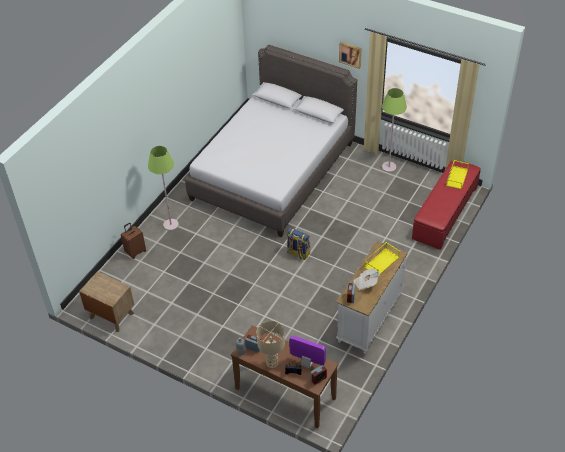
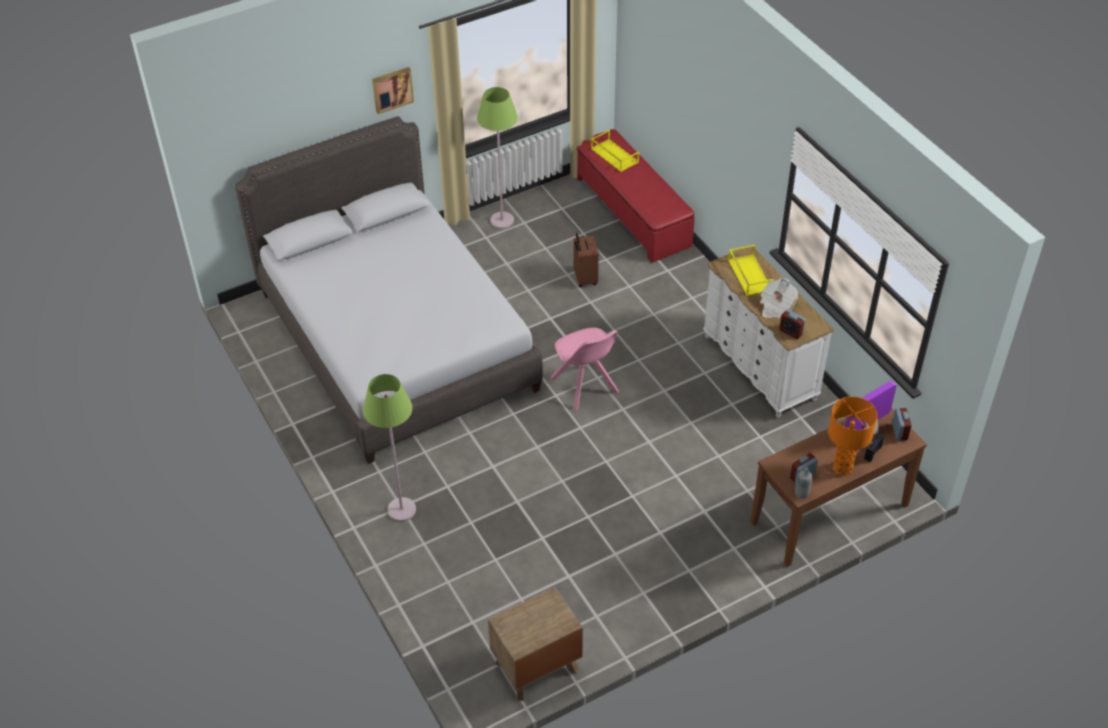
camera: 60 degrees left, 0 degrees up
(135, 252) = (422, 580): brown suitcase -> brown suitcase (584, 278)
(272, 363) = (842, 468): beige table lamp -> orange table lamp
(298, 253) = (585, 386): backpack -> pink chair

